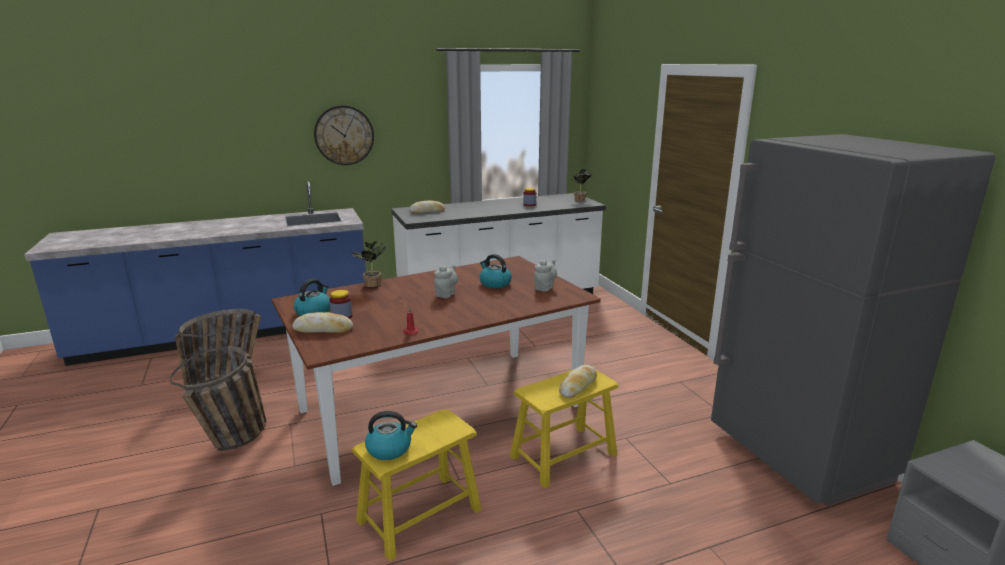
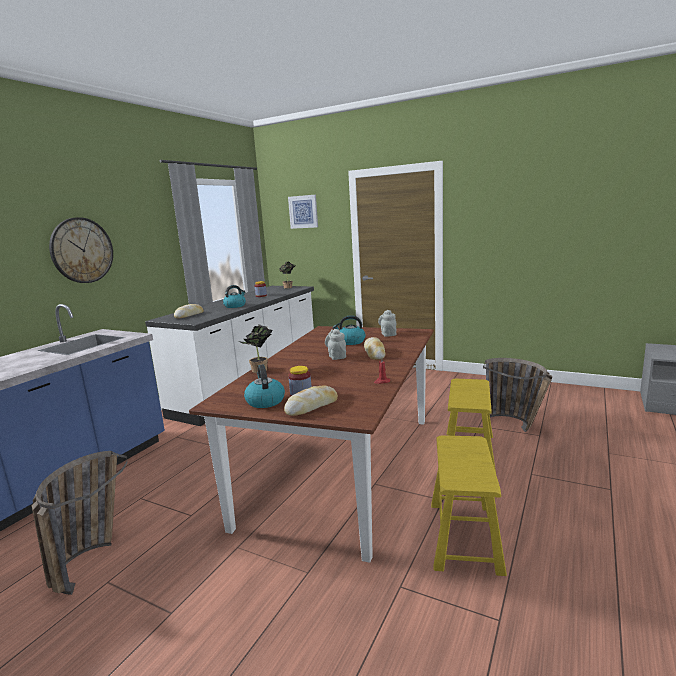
camera: 40 degrees left, 5 degrees down
(235, 441) = (206, 594): basket -> basket (518, 425)
(390, 449) = (468, 474): kettle -> kettle (235, 306)
(578, 386) = (474, 389): bread -> bread (374, 353)
(618, 109) = (303, 211): none -> picture
(799, 457) = (557, 396): grey fridge -> none

